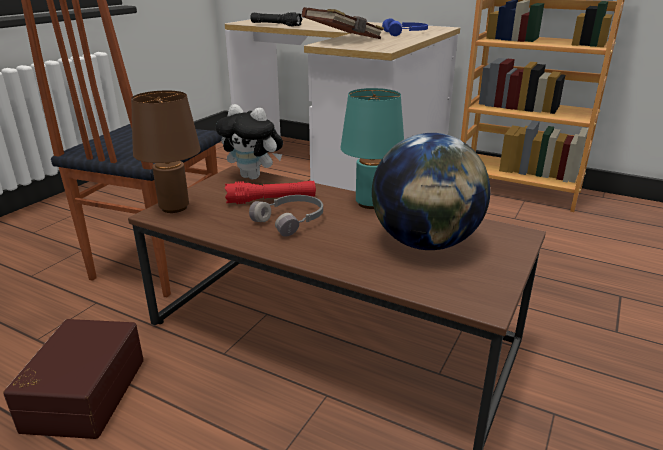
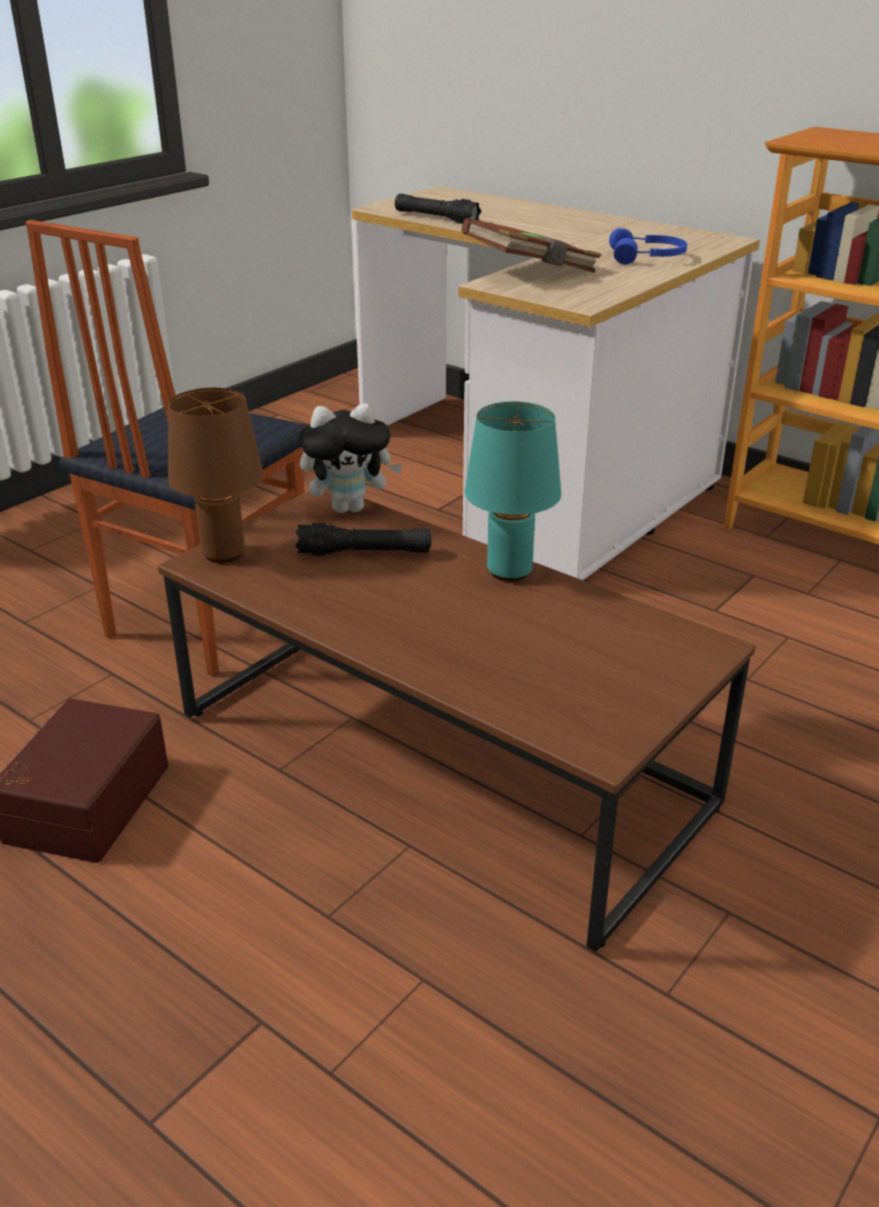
camera: 10 degrees right, 5 degrees up
(254, 176) = (350, 507): plush toy -> plush toy turned 45 degrees counterclockwise
(271, 200) = (364, 553): red flashlight -> black flashlight
(291, 221) = (384, 591): grey headphones -> none
(425, 243) = (563, 647): globe -> none

